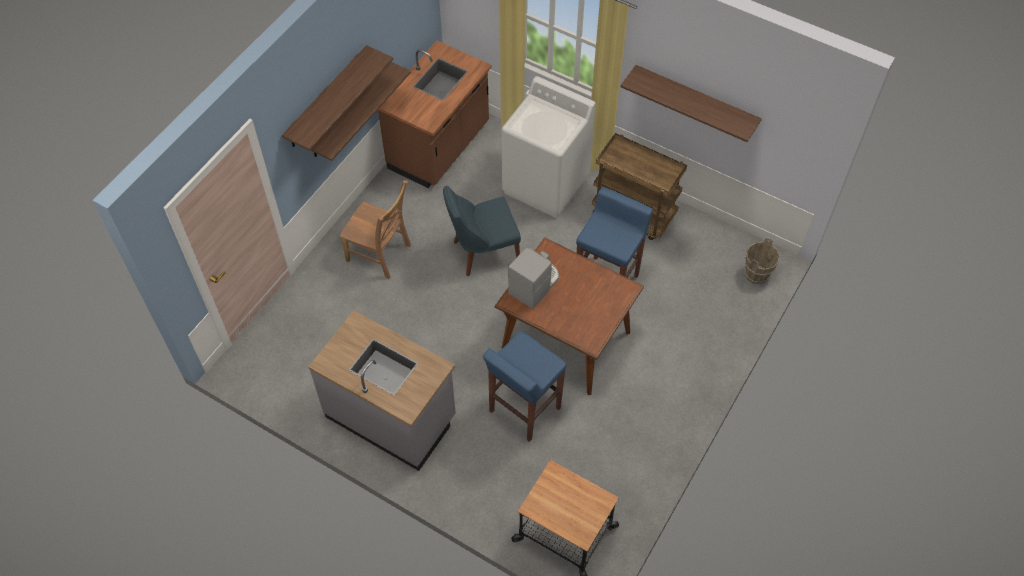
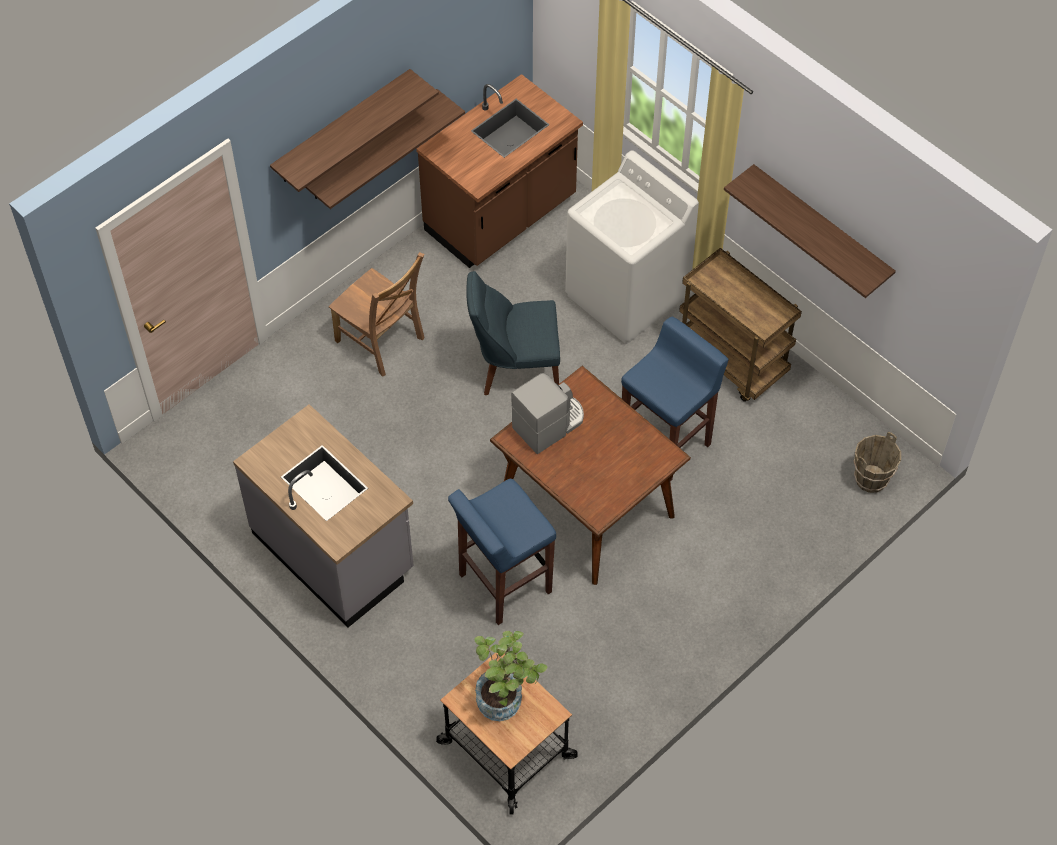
camera: 15 degrees right, 0 degrees up
(566, 499) = (506, 700): none -> potted plant

